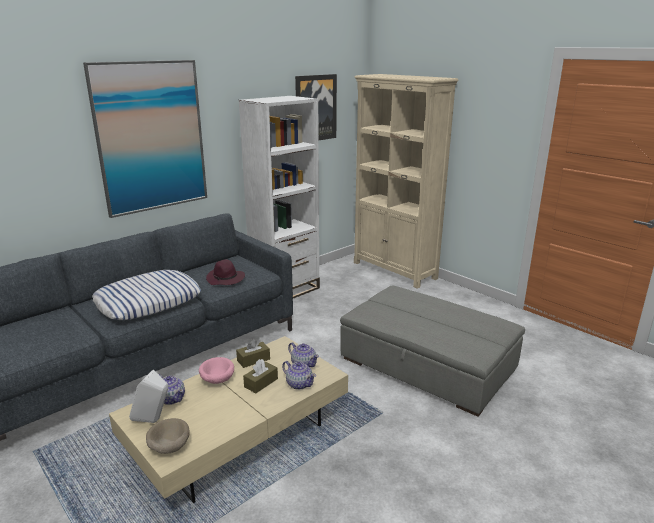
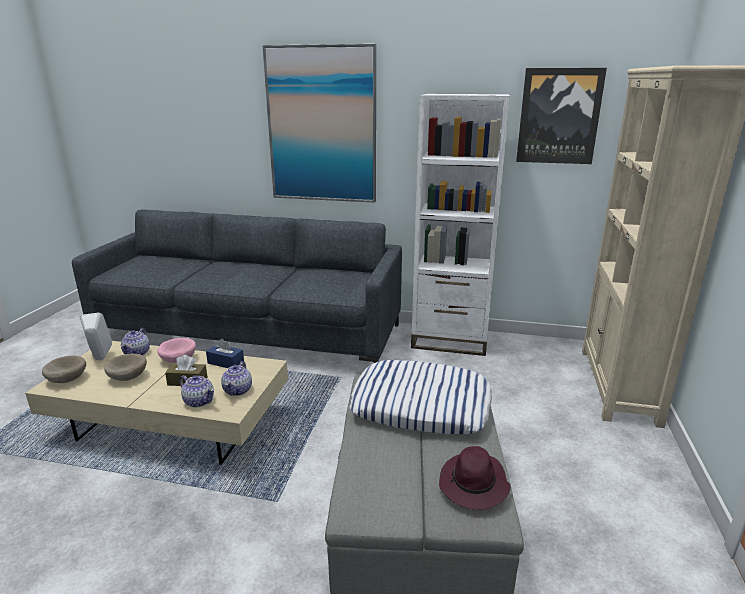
camera: 55 degrees right, 0 degrees up
(148, 301) = (240, 277): pillow -> pillow (421, 405)
(213, 411) = (127, 377): none -> beige bowl
(226, 279) = (315, 285): purple hat -> purple hat (473, 485)
(253, 360) = (225, 362): brown tissue box -> blue tissue box
(299, 384) = (199, 401): teapot -> teapot turned 60 degrees counterclockwise

